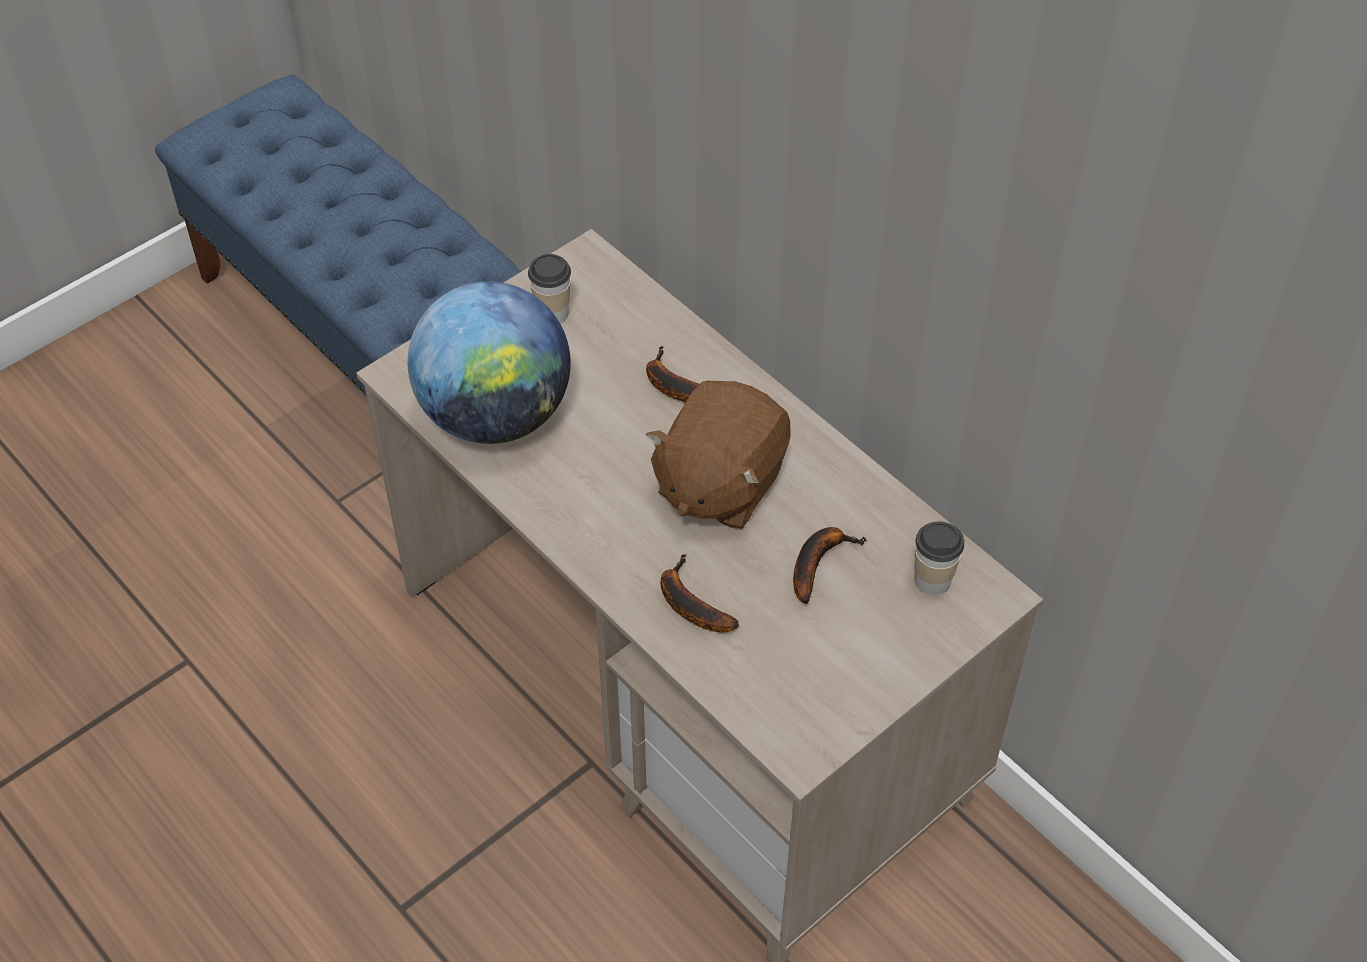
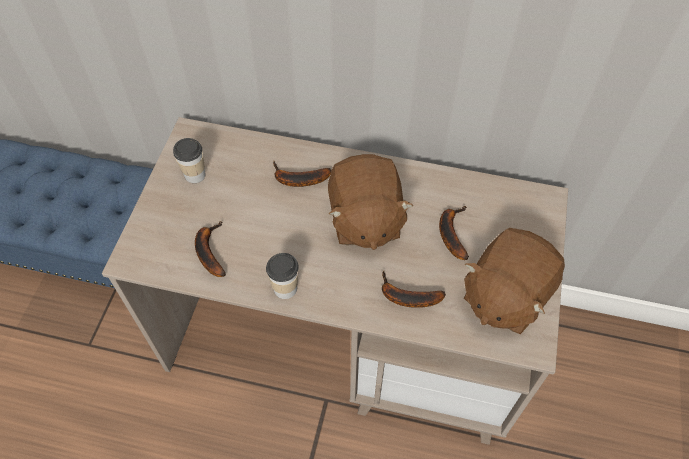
camera: 35 degrees left, 5 degrees up
(495, 415) = (209, 251): globe -> banana
(819, 676) = (505, 295): none -> brown plush toy
(932, 580) = (512, 209): cup -> cup (285, 288)

